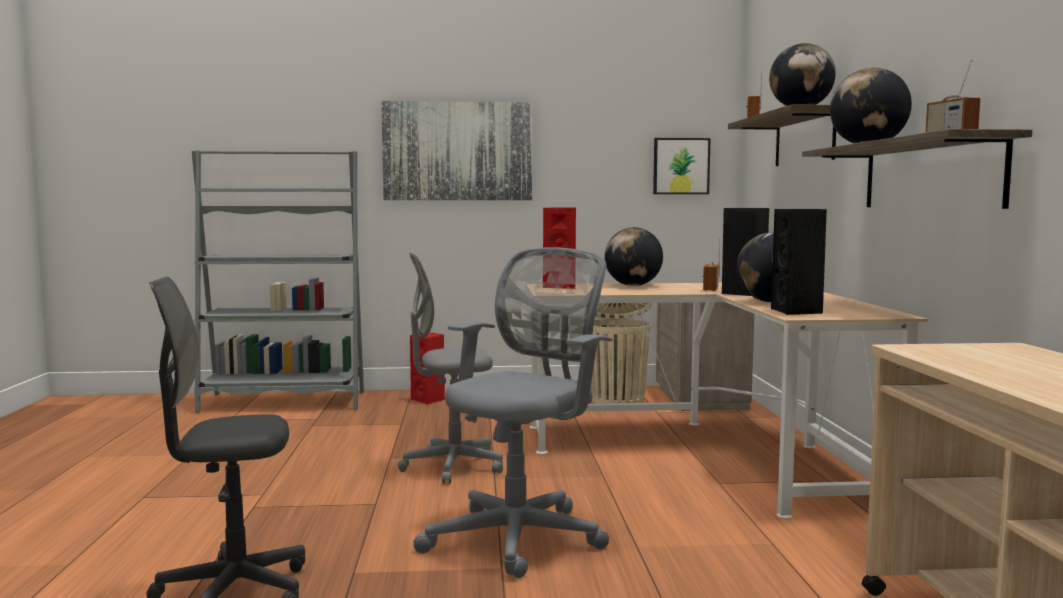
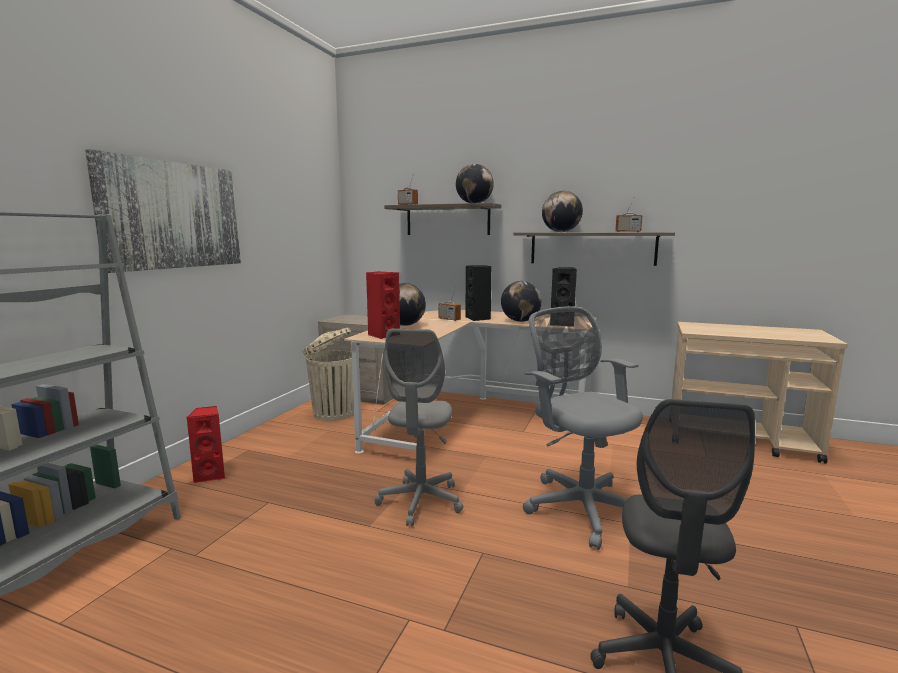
camera: 65 degrees left, 5 degrees up
(681, 166) = (318, 231): picture -> none

